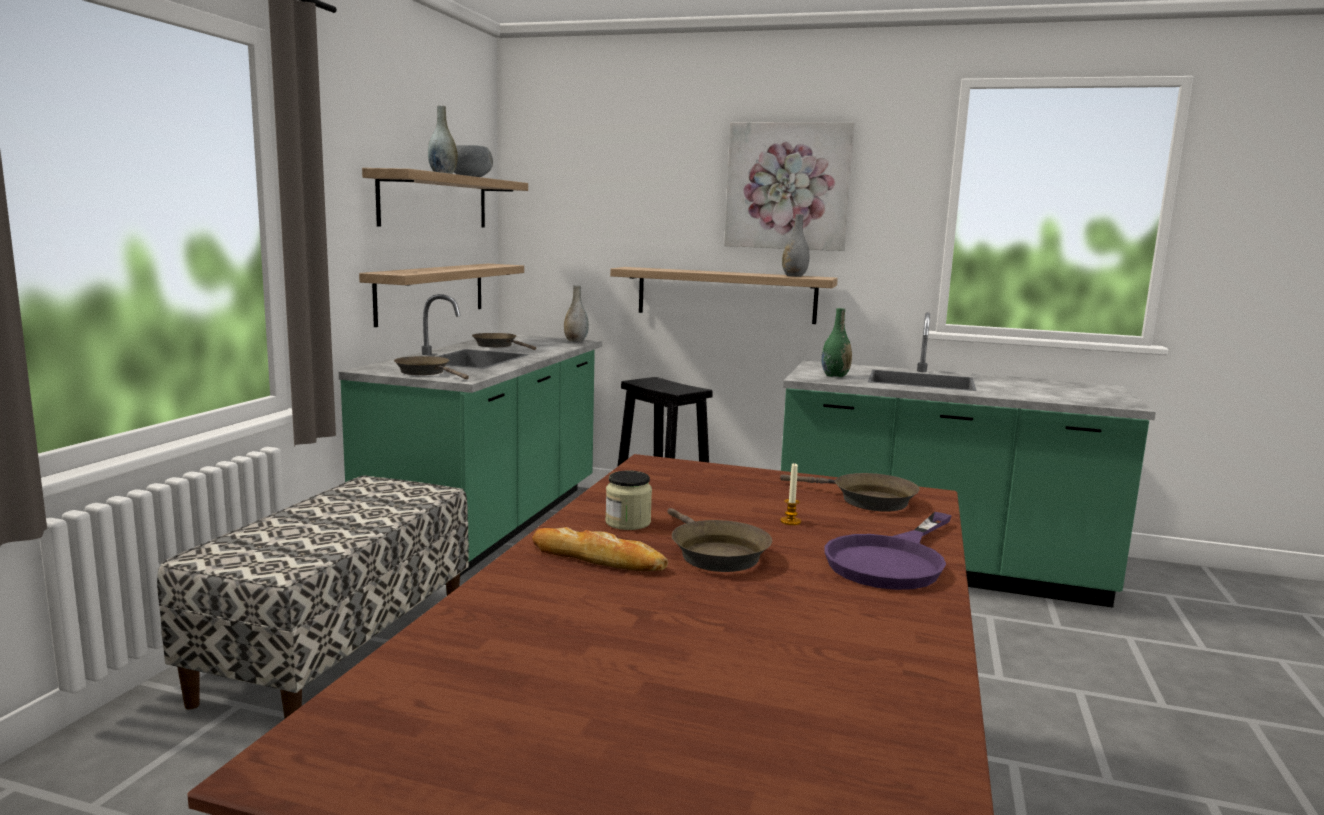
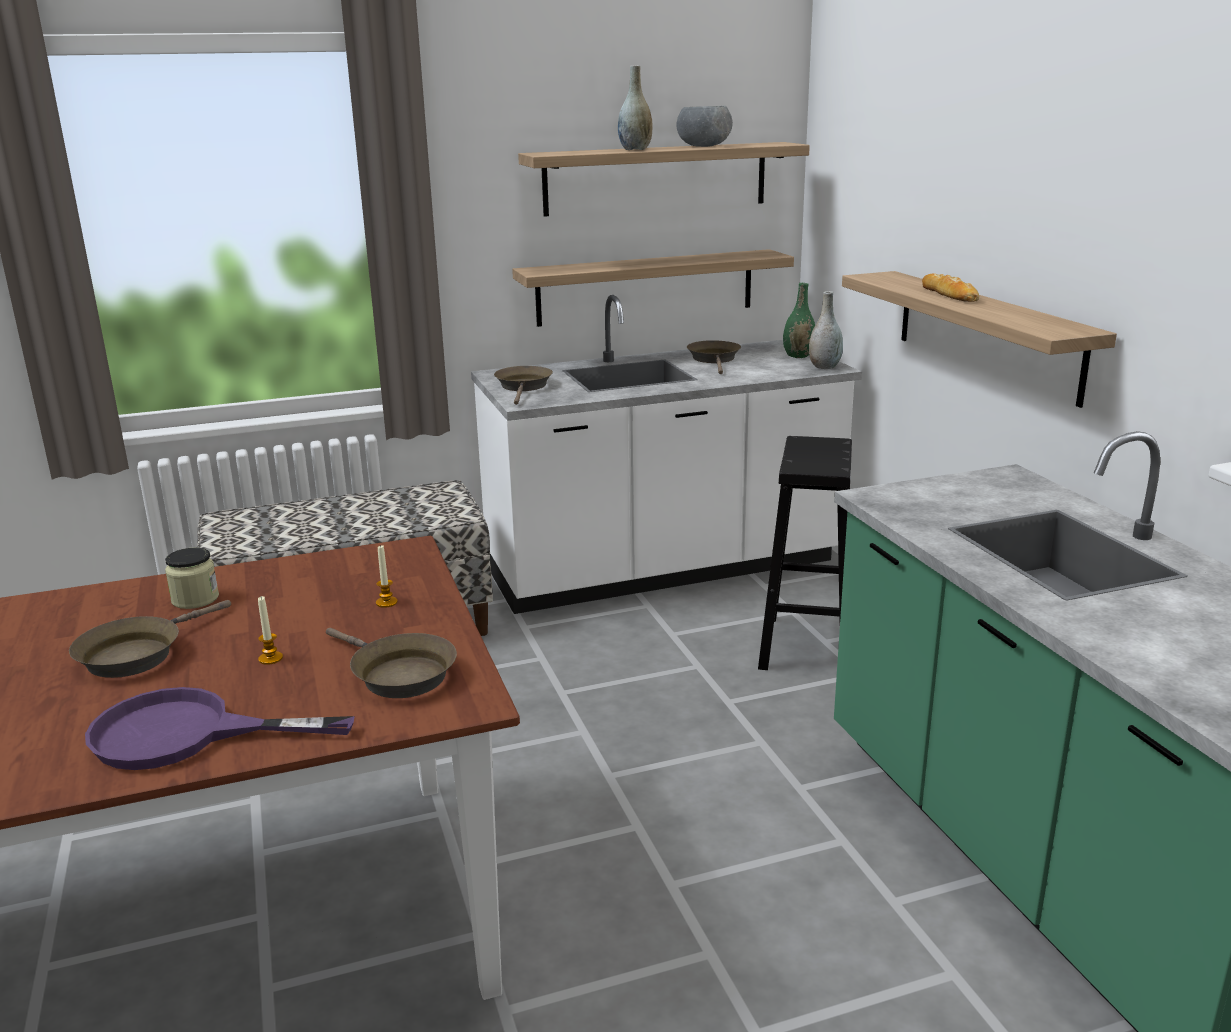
camera: 55 degrees right, 10 degrees up
(490, 525) = (664, 569): green counter -> white counter
(597, 559) = (87, 618): bread -> bread (949, 294)
(740, 482) = (386, 602): none -> candle
(788, 186) = (1070, 163): picture -> none
(794, 276) = (1036, 322): grey vase -> none
(835, 376) = (939, 504): green vase -> green vase (798, 356)
(866, 500) = (398, 674): brown frying pan -> brown frying pan turned 45 degrees counterclockwise

